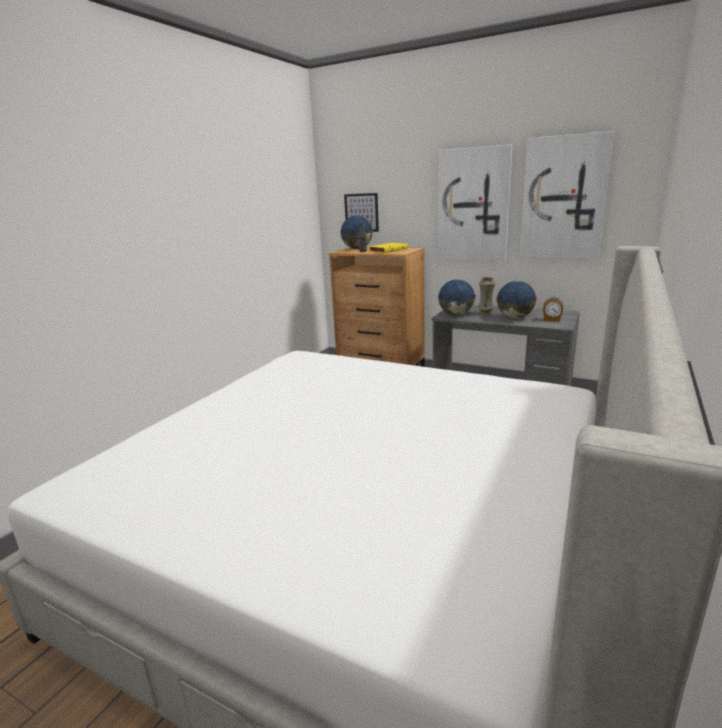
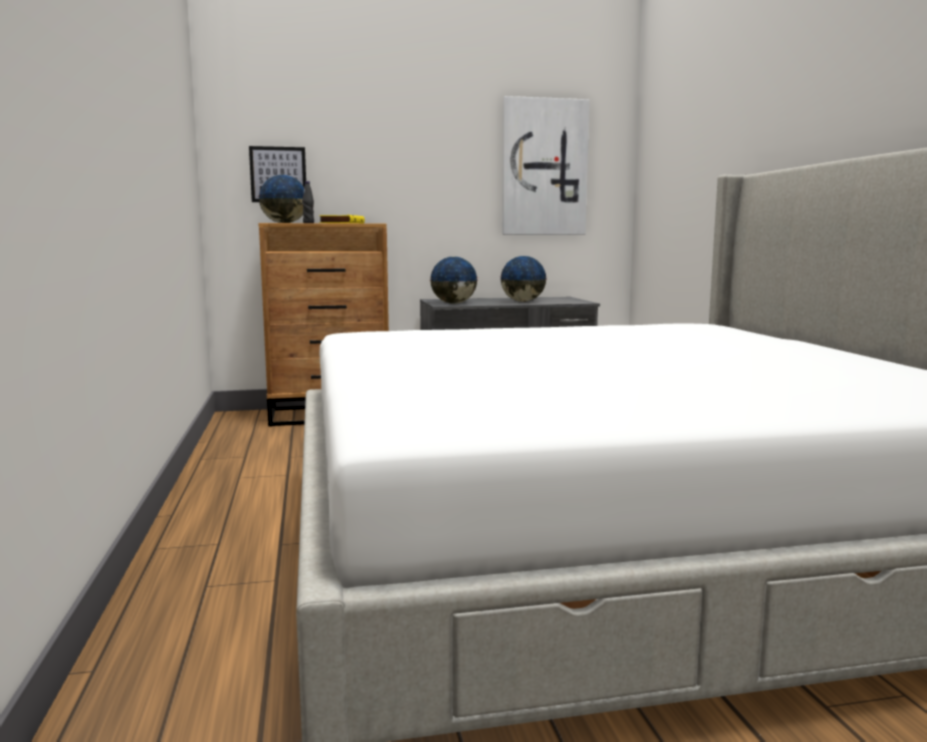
camera: 40 degrees left, 10 degrees down
(473, 205) = (442, 171): picture -> none
(485, 313) = (482, 301): vase -> none
(551, 320) = (562, 300): alarm clock -> none

